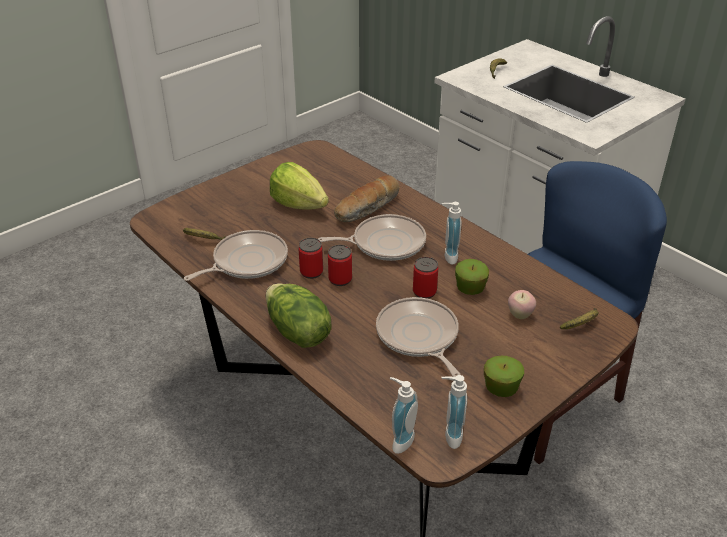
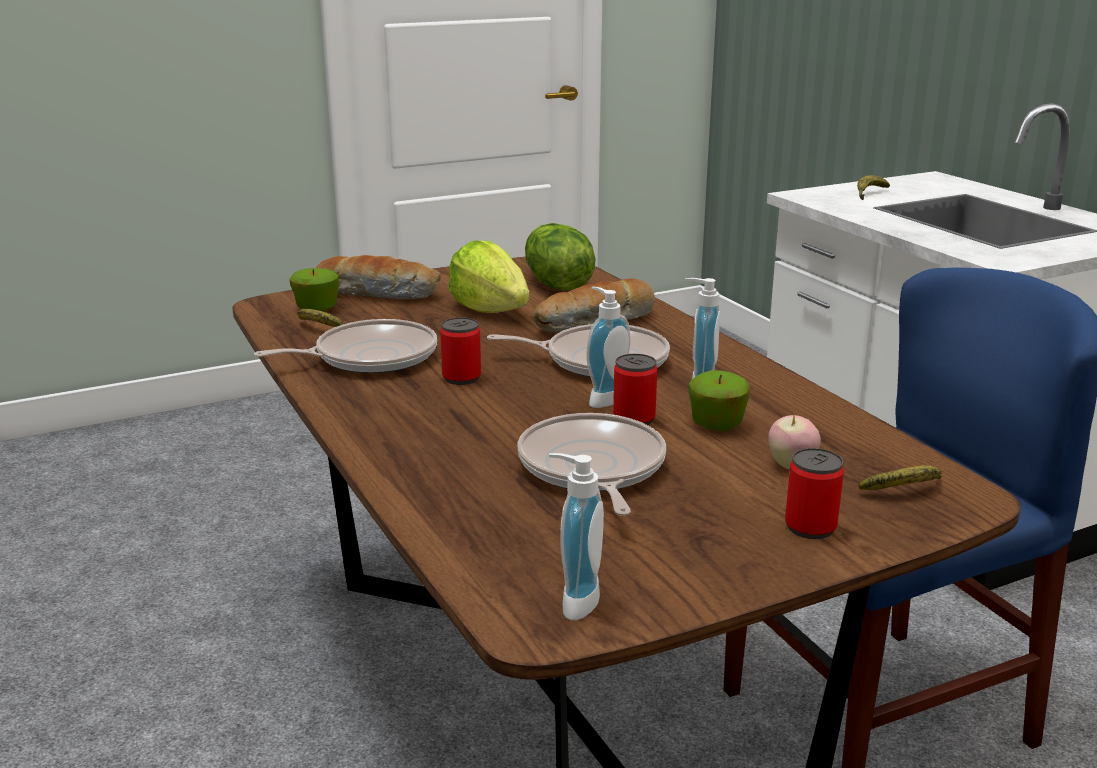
camera: 15 degrees right, 15 degrees down
(218, 198) = (377, 293): none -> bread
(297, 332) = (391, 439): lettuce -> lettuce (556, 285)
(340, 279) = (502, 390): can -> can (810, 527)
(399, 440) = (476, 593): soap dispenser -> soap dispenser (603, 399)
(501, 388) = (707, 552): apple -> apple (316, 309)

